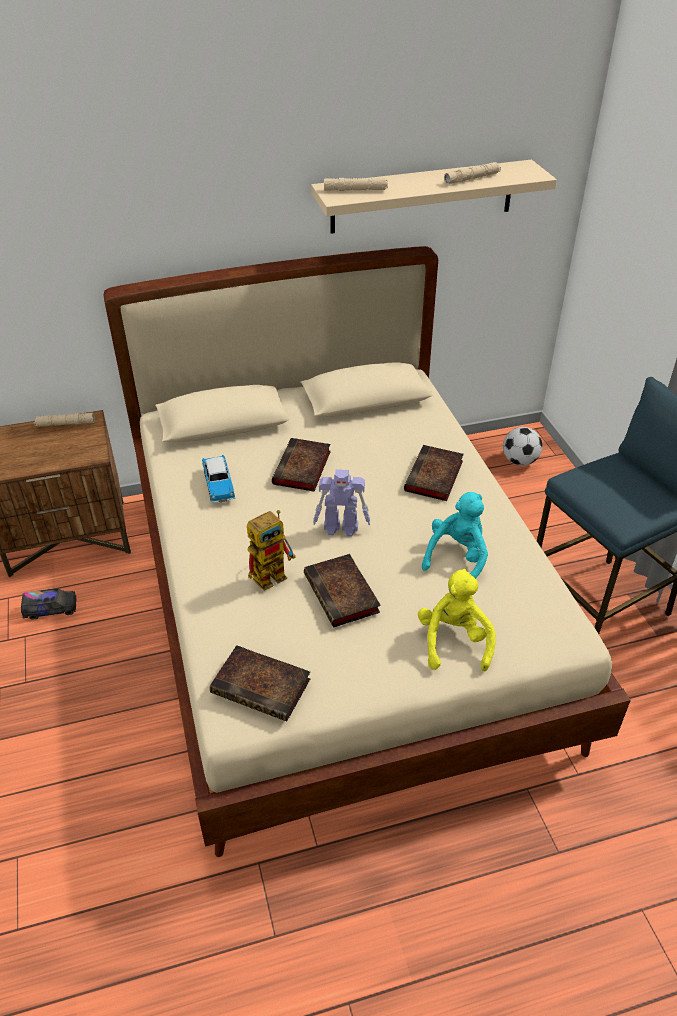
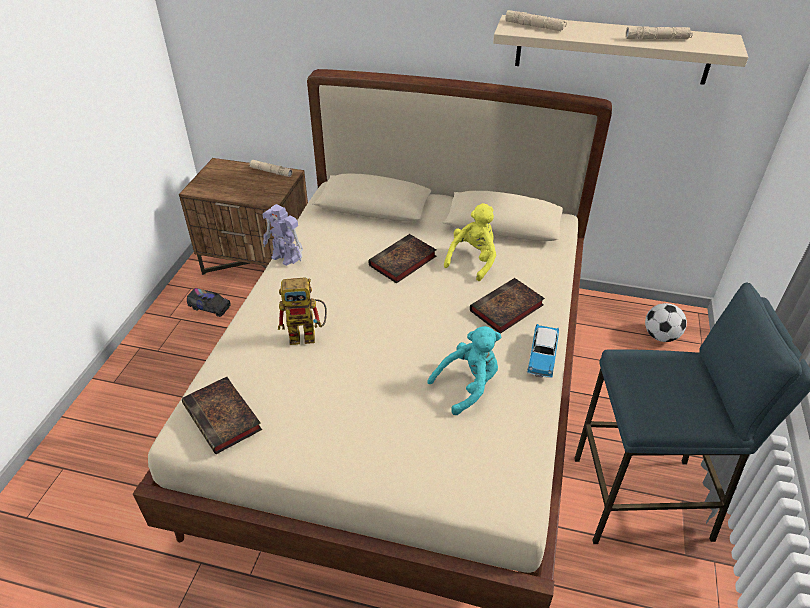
camera: 30 degrees right, 0 degrees up
(219, 485) = (329, 252): toy car -> toy car (542, 357)
(342, 528) = (392, 320): toy robot -> toy robot (286, 257)
(343, 595) = (345, 374): book -> none
(454, 641) = (404, 455): yellow plush toy -> yellow plush toy (473, 260)

